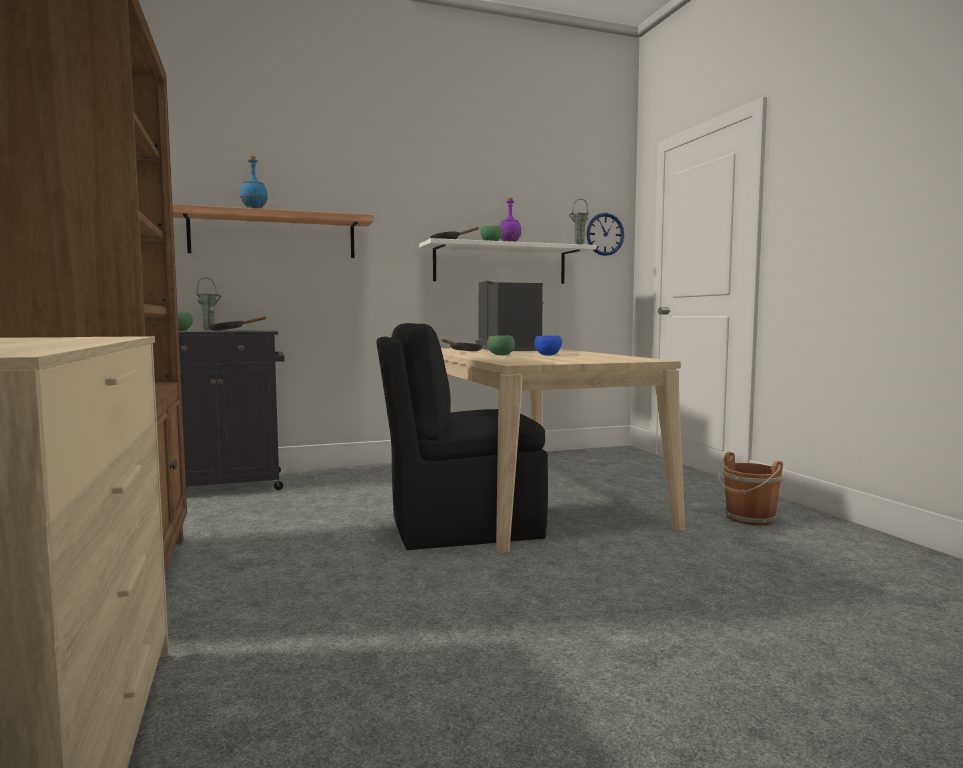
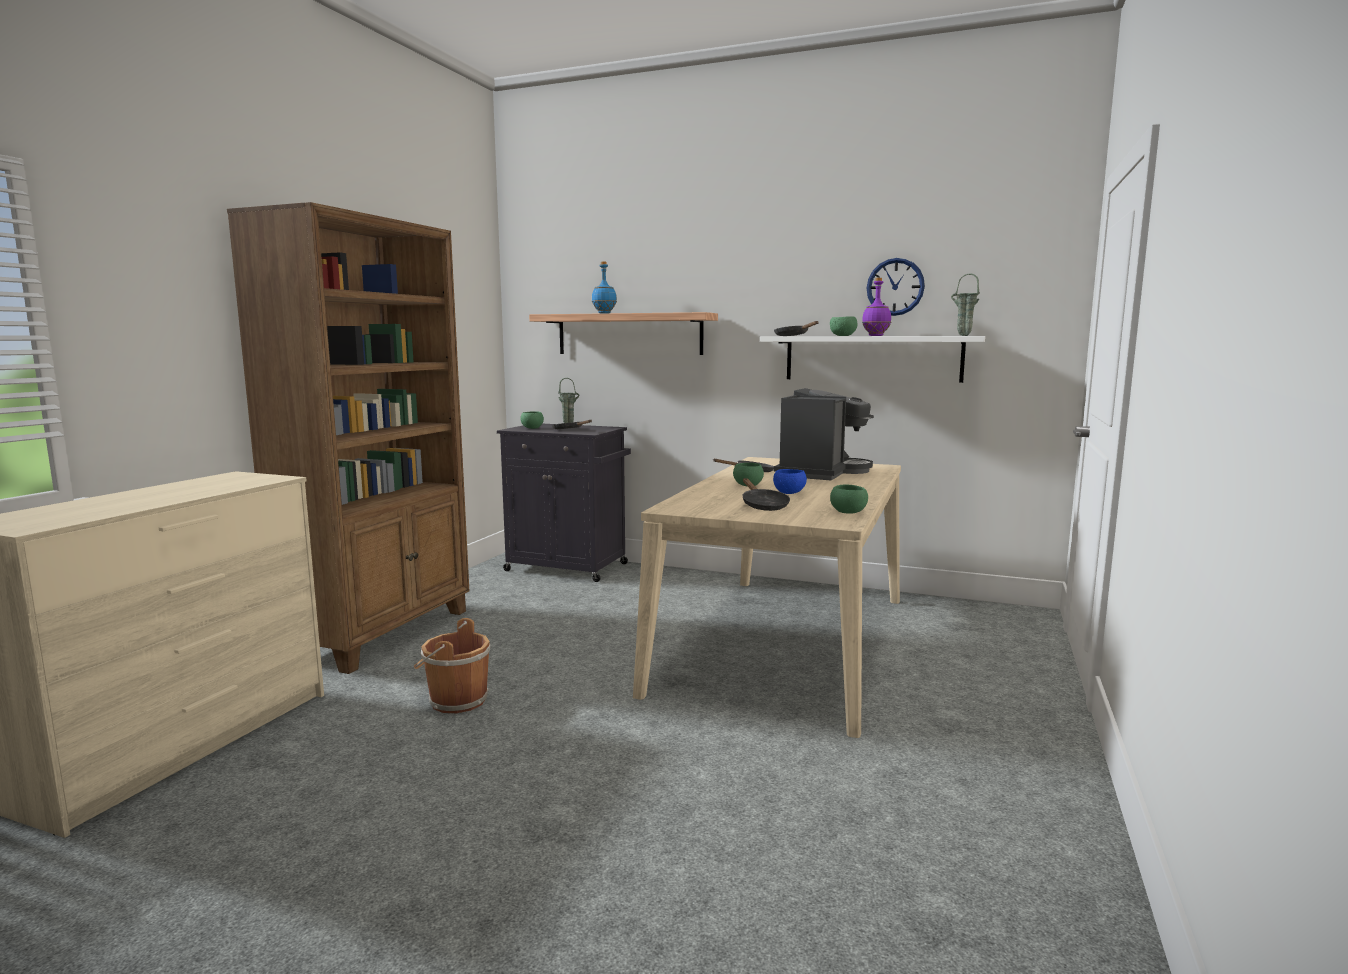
camera: 40 degrees right, 5 degrees up
(461, 528) = (652, 662): black chair -> none
(566, 358) = (763, 505): none -> black frying pan
(605, 234) = (1035, 313): wall clock -> wall clock (895, 287)
(630, 357) = (848, 512): none -> green bowl
(749, 519) = (972, 753): brown bucket -> brown bucket (455, 701)

